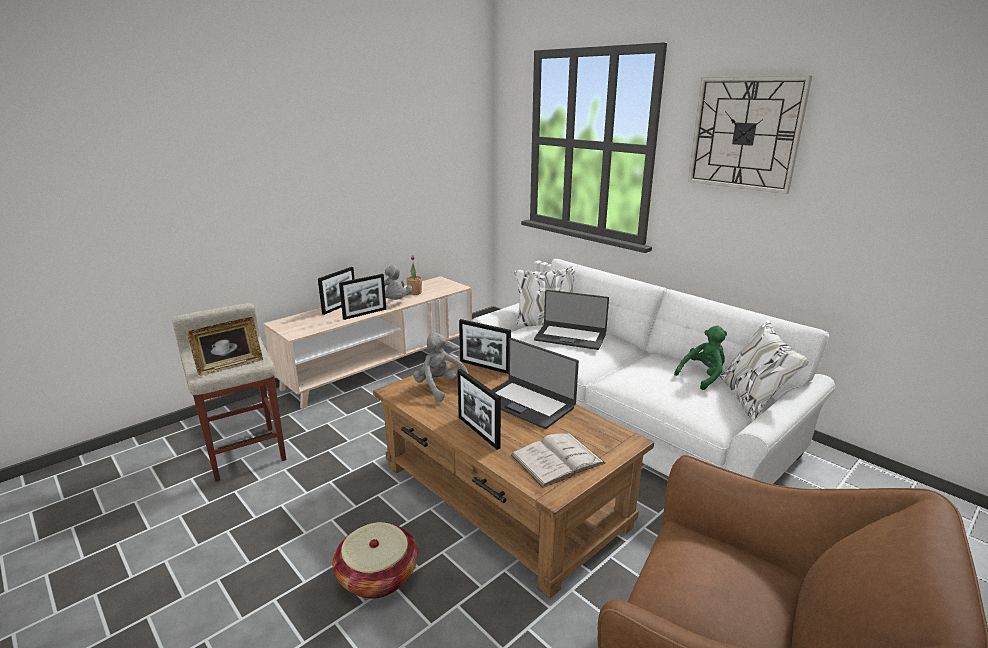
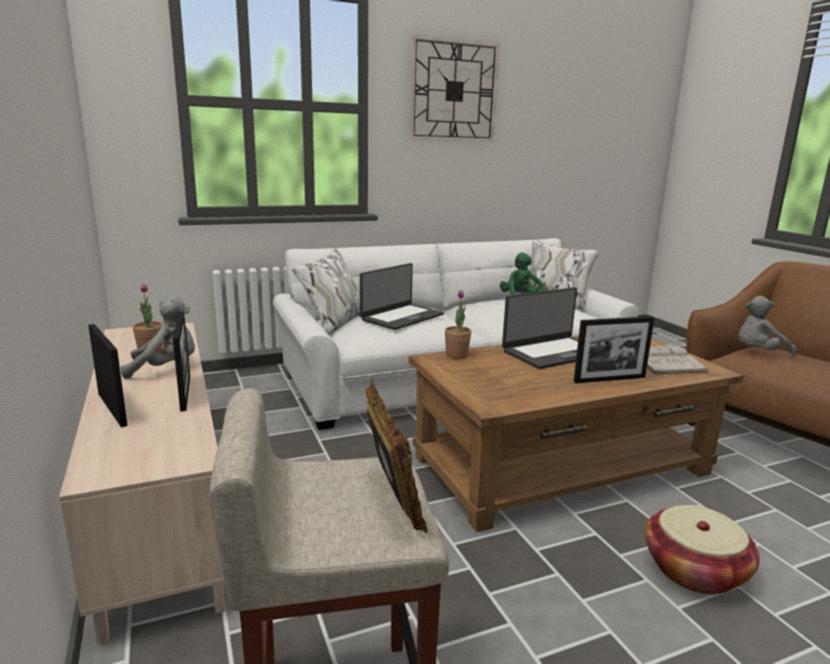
camera: 70 degrees left, 5 degrees down
(440, 388) = (499, 381): grey plush toy -> grey plush toy (758, 353)
(484, 367) = (456, 355): picture frame -> potted plant

